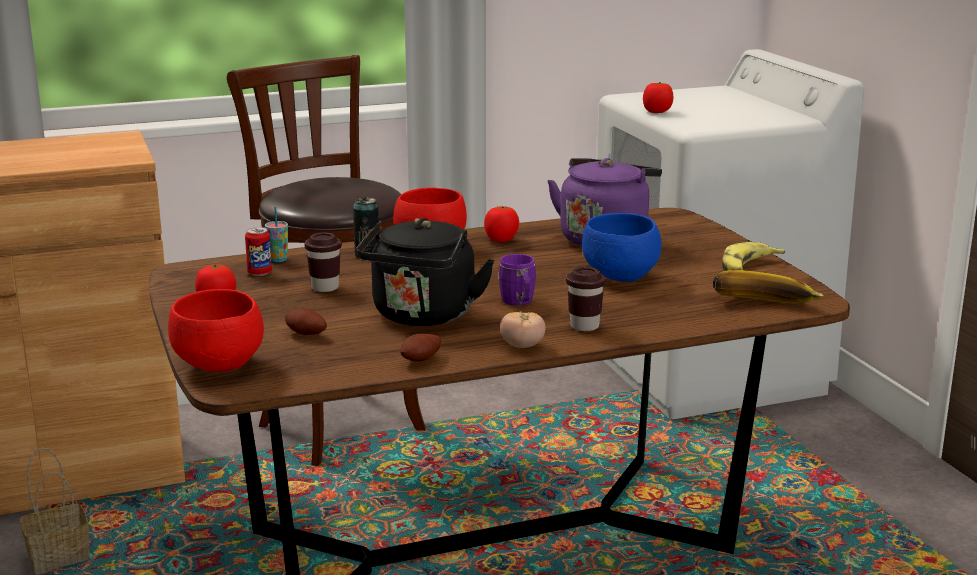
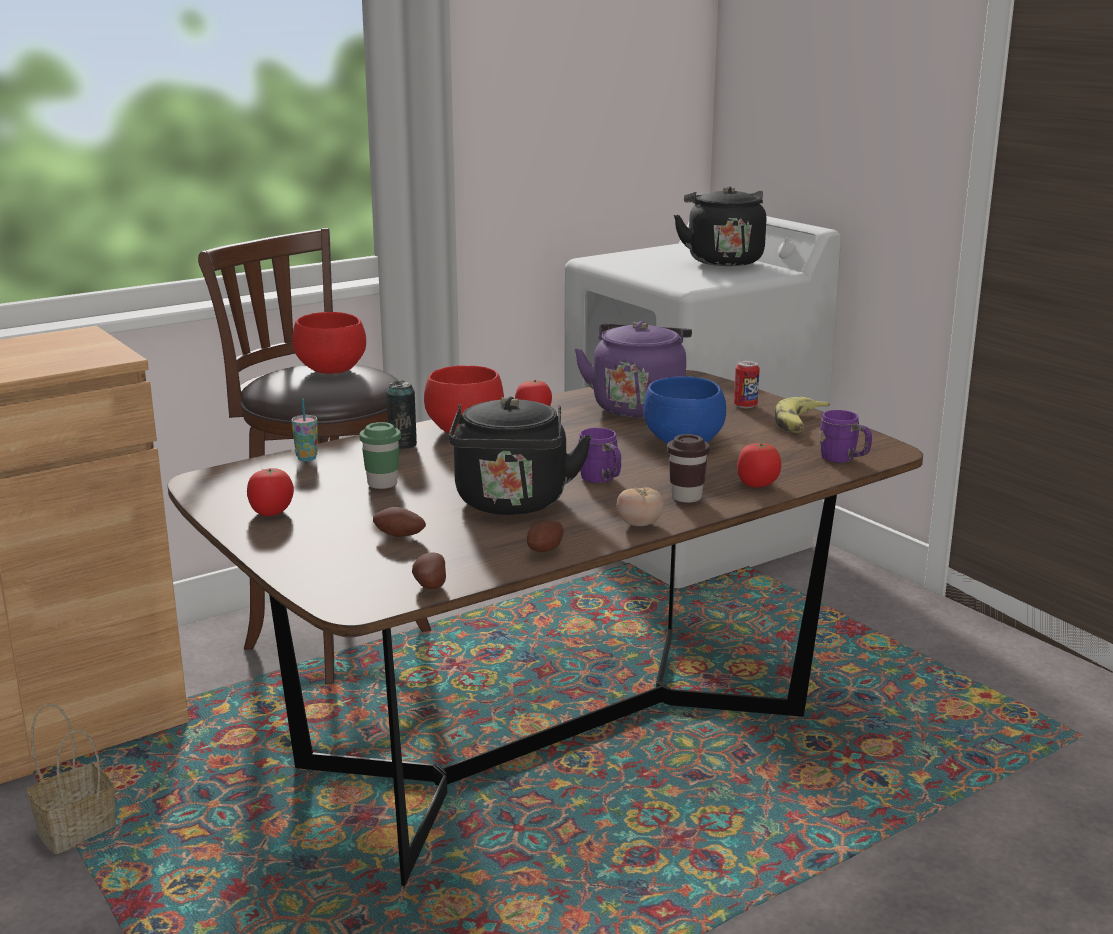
camera: 15 degrees left, 0 degrees up
(221, 366) = (330, 581): red bowl -> red bowl (333, 371)
(259, 273) = (296, 475): can -> can (745, 406)
(300, 379) = (429, 586): none -> potato
(325, 288) = (382, 484): brown cup -> green cup
(657, 112) = (639, 273): tomato -> tomato (757, 484)
(747, 104) = (722, 260): none -> black kettle
(764, 306) = (844, 459): banana -> purple mug

